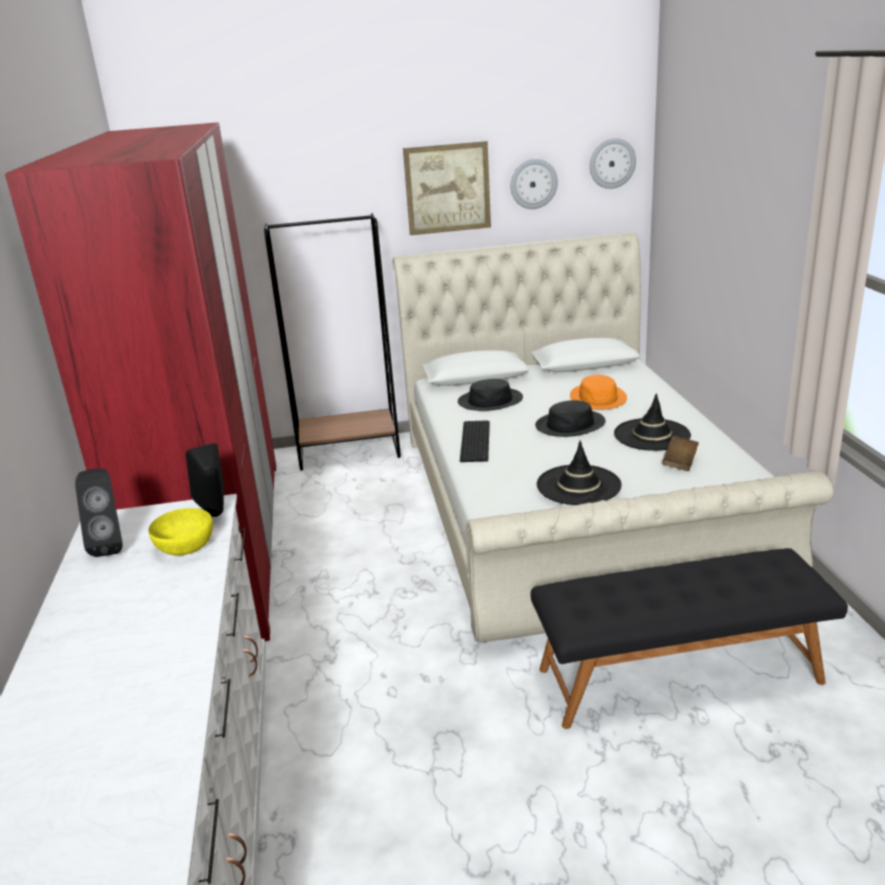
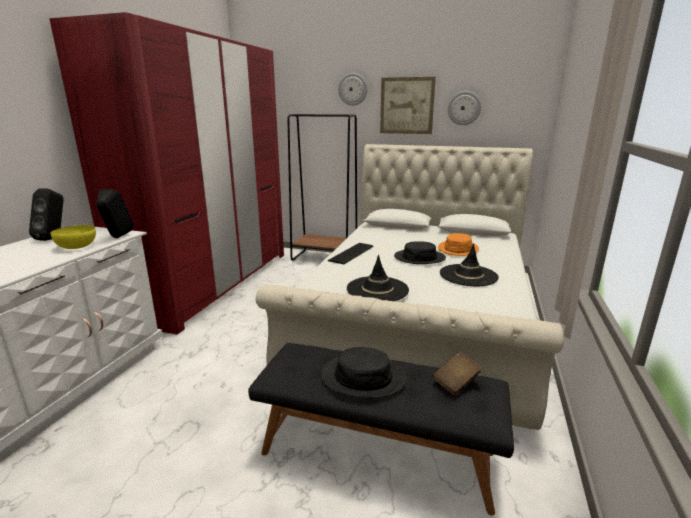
camera: 25 degrees right, 5 degrees down
(490, 401) = (389, 237): black hat -> black hat (363, 377)
(612, 163) = (523, 98): wall clock -> wall clock (353, 89)
(680, 462) = (468, 295): brown book -> brown book (456, 382)

